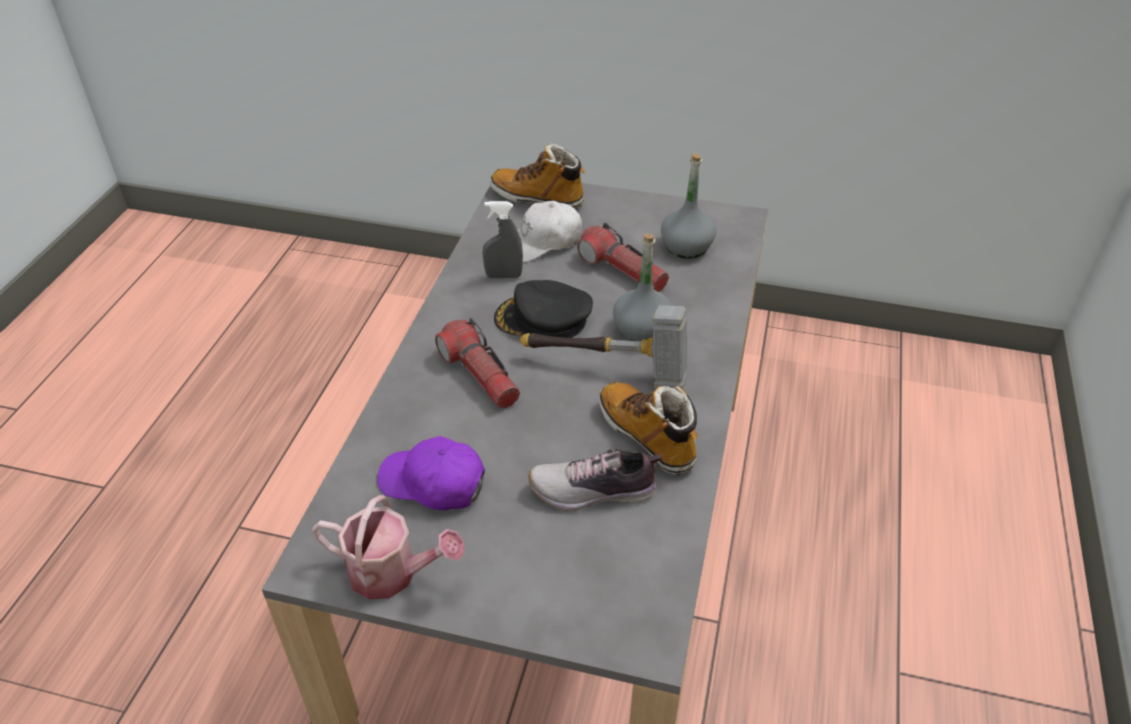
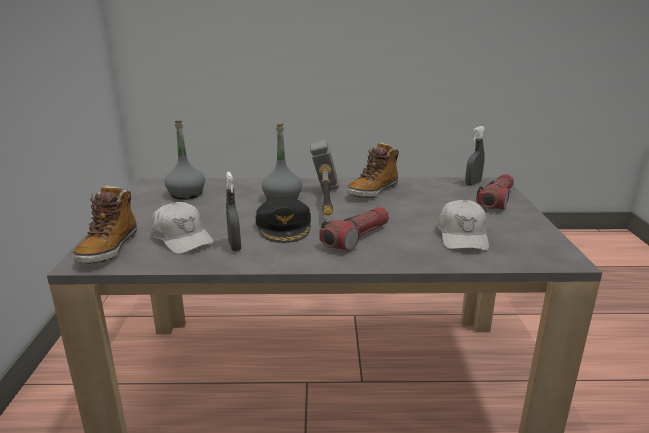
camera: 105 degrees left, 20 degrees down
(392, 573) = (536, 236): watering can -> none
(433, 483) = (463, 236): purple cap -> white cap
(594, 492) = (423, 198): shoe -> none
(622, 271) = (219, 209): flashlight -> flashlight (496, 200)
(649, 599) = (473, 183): none -> grey spray bottle

